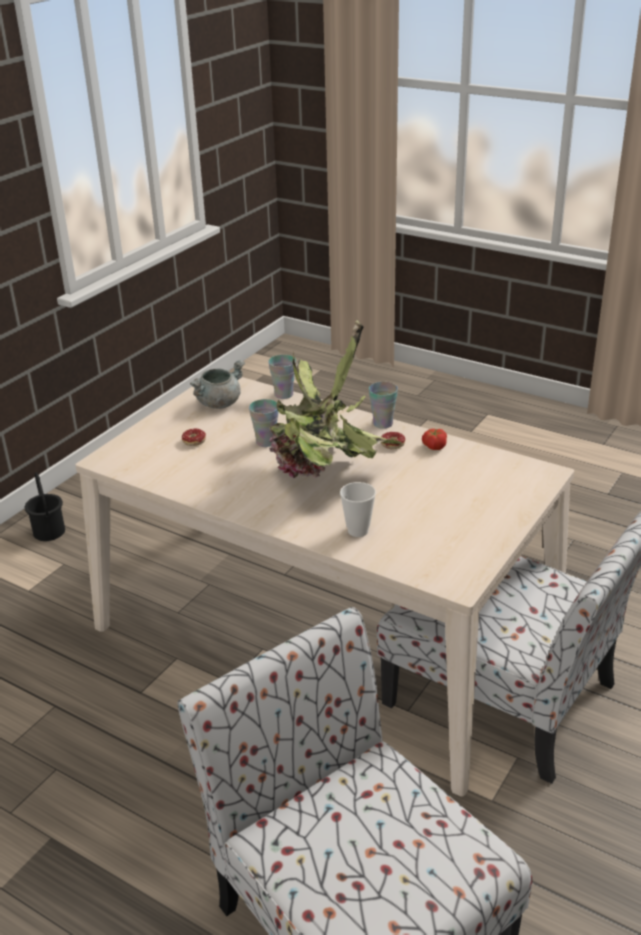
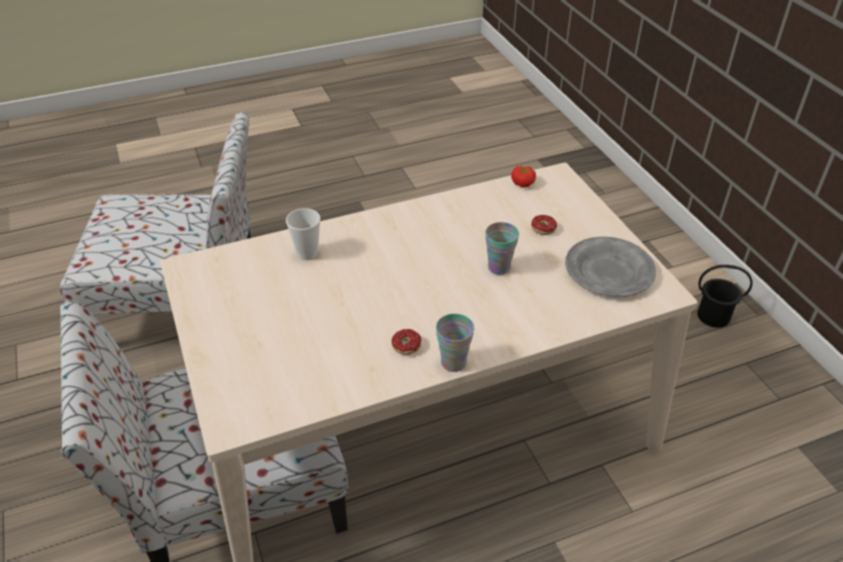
camera: 125 degrees right, 10 degrees up
(219, 403) = (609, 271): grey cooking pot -> grey plate
(283, 394) = (589, 323): cup -> none
(326, 475) = (403, 276): potted plant -> none
(433, 446) = (370, 373): tomato -> tomato (523, 183)

